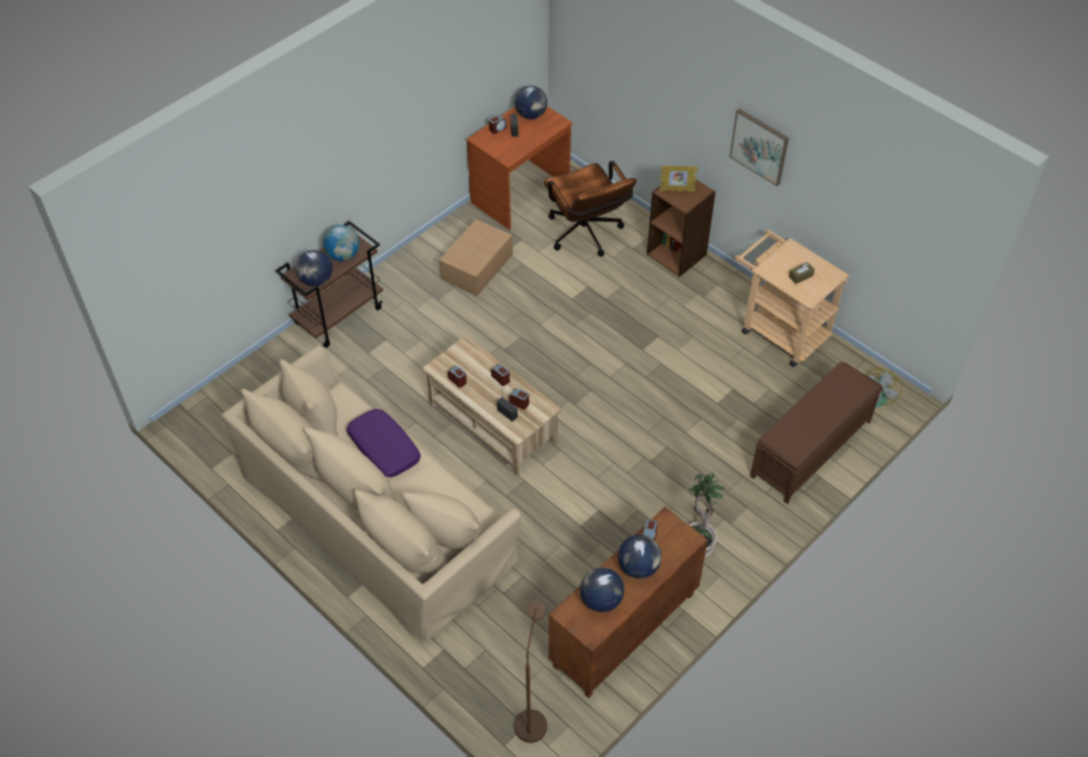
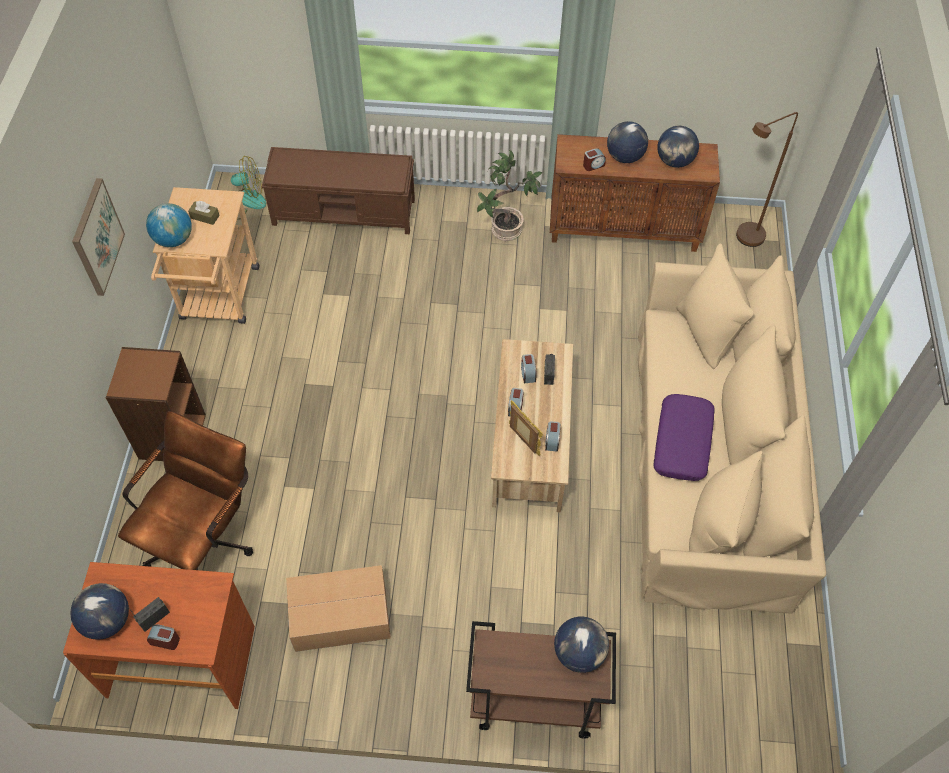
camera: 130 degrees left, 5 degrees up
(343, 255) = (517, 658): globe -> globe (174, 239)
(676, 190) = (147, 380): picture frame -> picture frame (523, 440)

